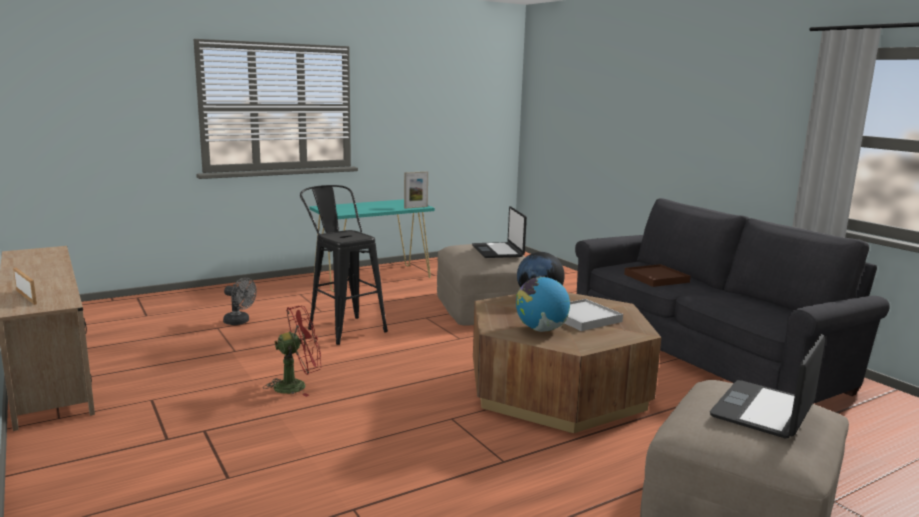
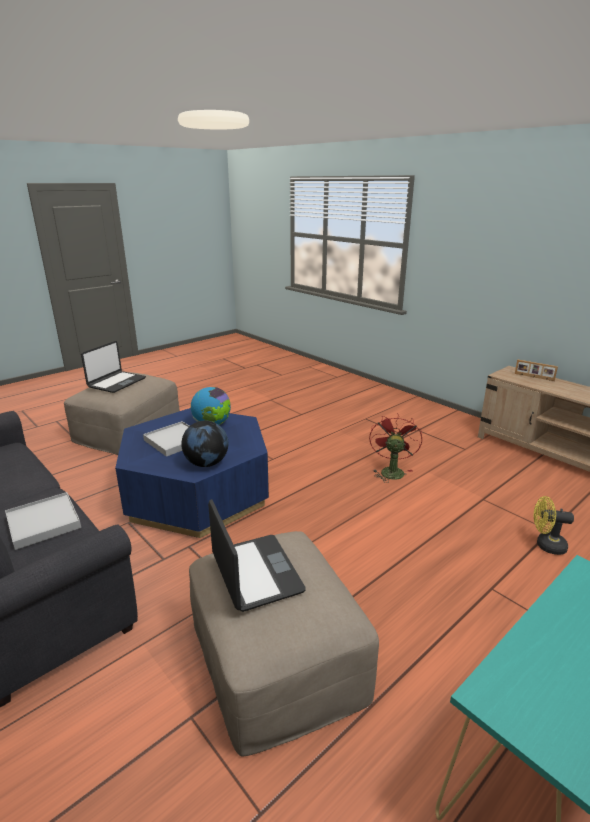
camera: 170 degrees right, 10 degrees up
(240, 322) = (546, 545): grey fan -> yellow fan
(297, 385) = (391, 470): red fan -> red fan turned 135 degrees clockwise
(343, 328) = (428, 552): black stool -> none
(415, 207) = (494, 680): picture frame -> none
(557, 389) = (197, 493): brown coffee table -> blue coffee table
(656, 278) = (43, 522): brown tray -> white tray

